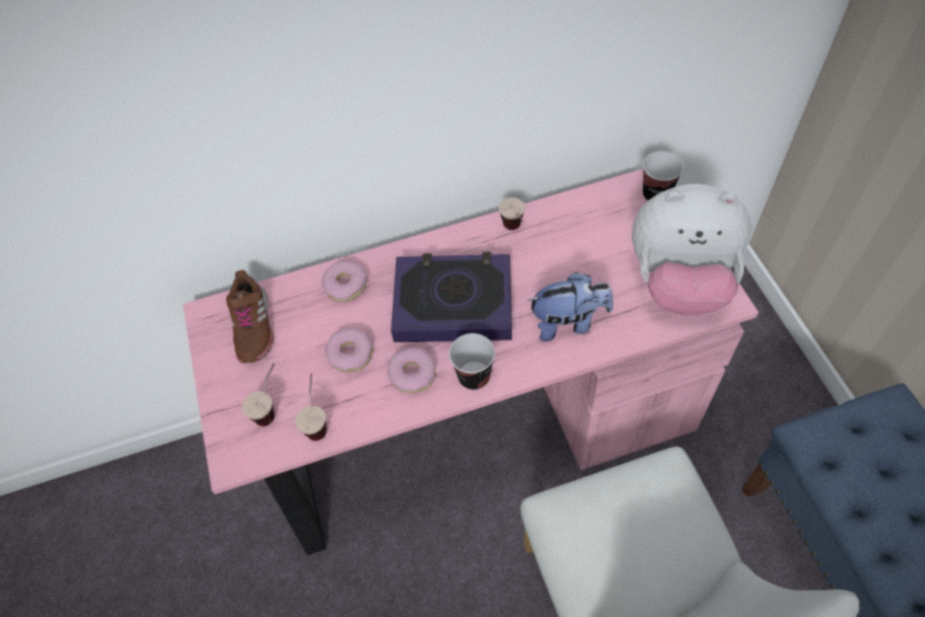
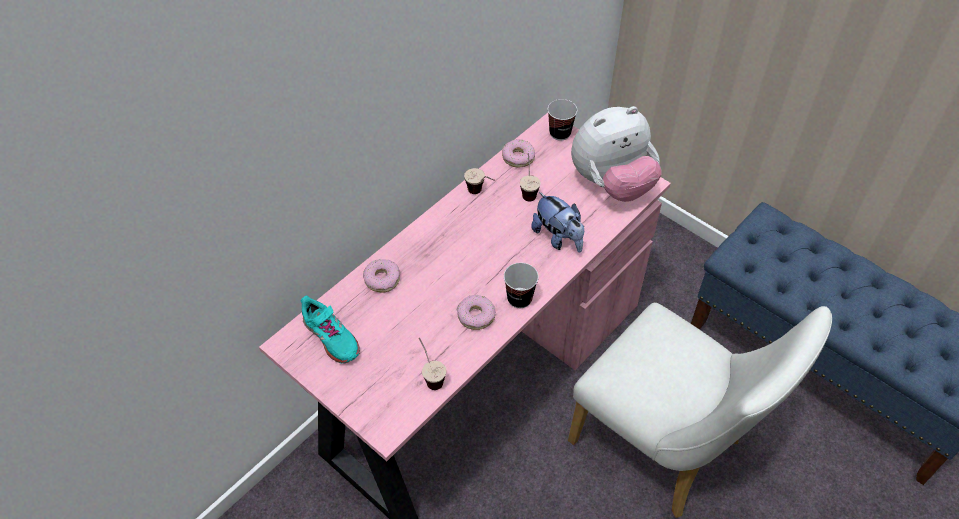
camera: 35 degrees left, 5 degrees down
(252, 326) = (330, 337): brown shoe -> turquoise shoe
(271, 407) = (389, 383): cup -> cup (528, 190)
(350, 354) = (421, 323): donut -> donut (518, 157)
(453, 303) = (471, 258): book -> none
(568, 322) = (558, 238): plush toy -> plush toy turned 90 degrees clockwise

